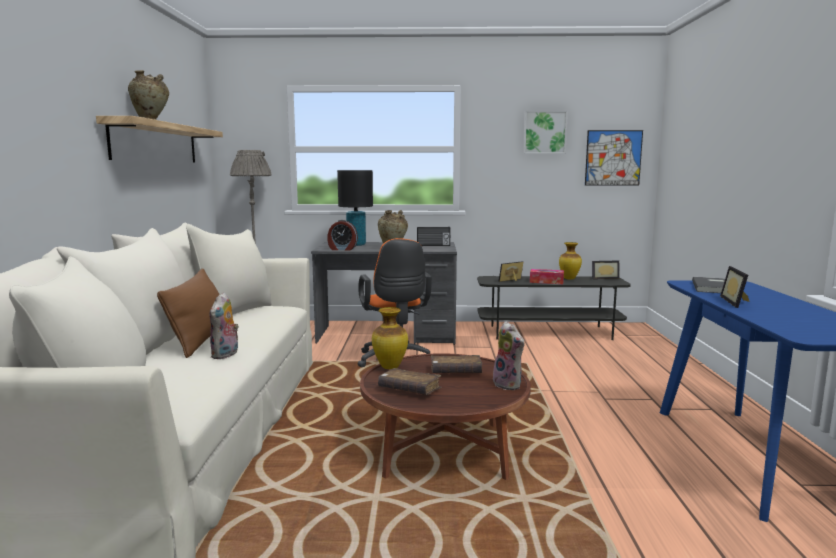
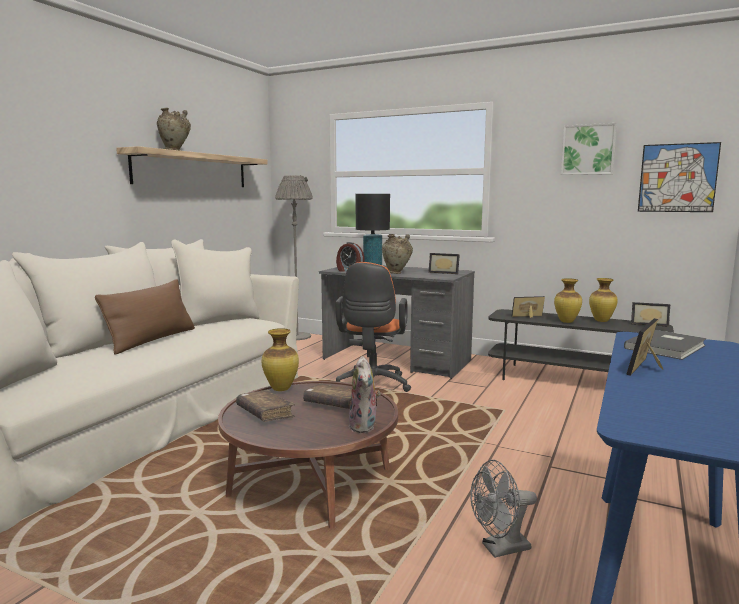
camera: 25 degrees right, 0 degrees up
(226, 355) = (144, 356): plush toy -> none
(433, 245) = (444, 272): radio -> picture frame
(546, 281) = (567, 322): tissue box -> vase
(637, 462) = (500, 549): none -> grey fan

